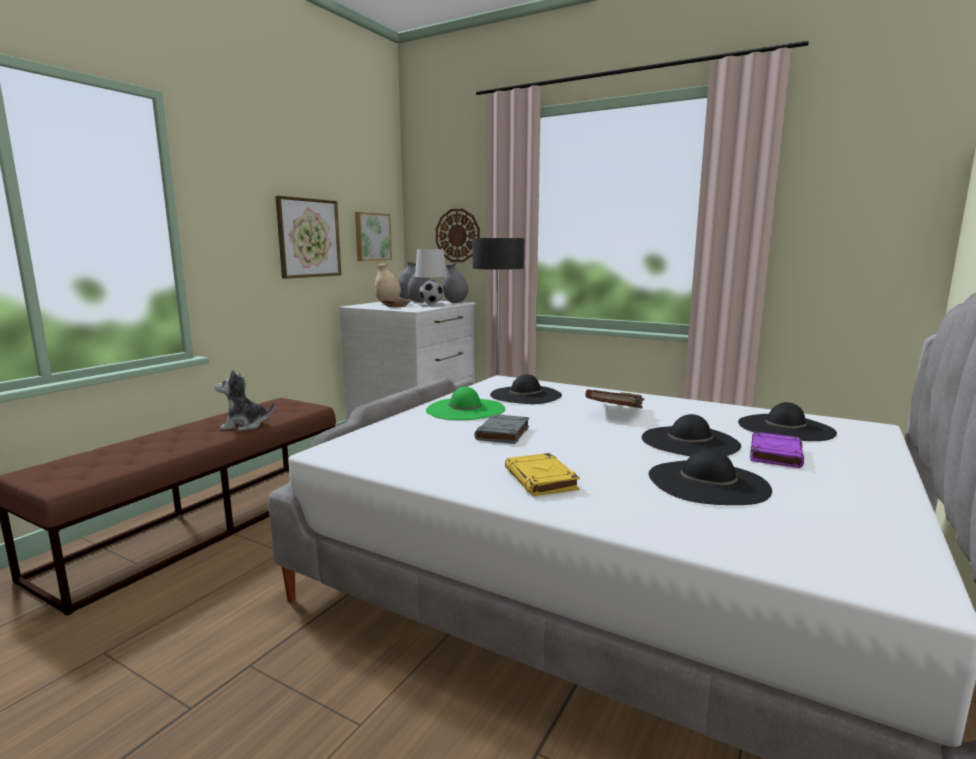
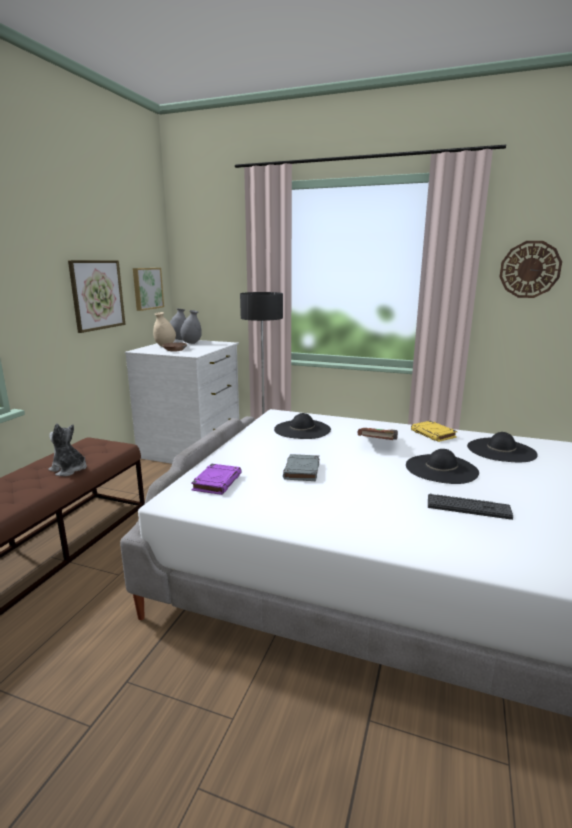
camera: 10 degrees left, 5 degrees up
(245, 425) = (69, 470): plush toy -> plush toy turned 45 degrees clockwise
(431, 305) = (204, 347): white table lamp -> none
(455, 302) = (222, 343): grey vase -> none
(457, 235) = (220, 286): wall clock -> wall clock (529, 269)
(465, 409) = (261, 448): green hat -> none
(541, 480) = (350, 516): yellow book -> yellow book (433, 434)
(707, 482) = (468, 507): black hat -> keyboard
(775, 454) = (503, 476): purple book -> purple book (217, 482)

